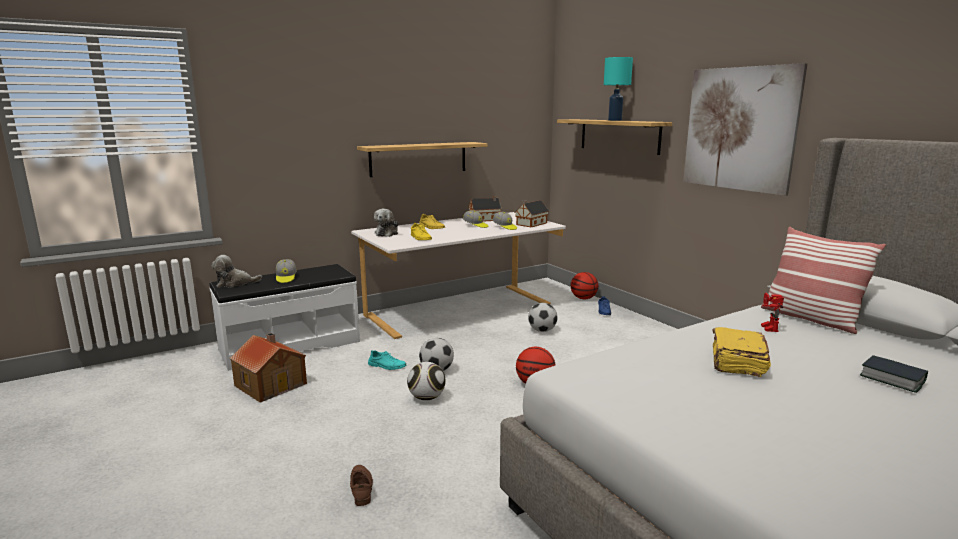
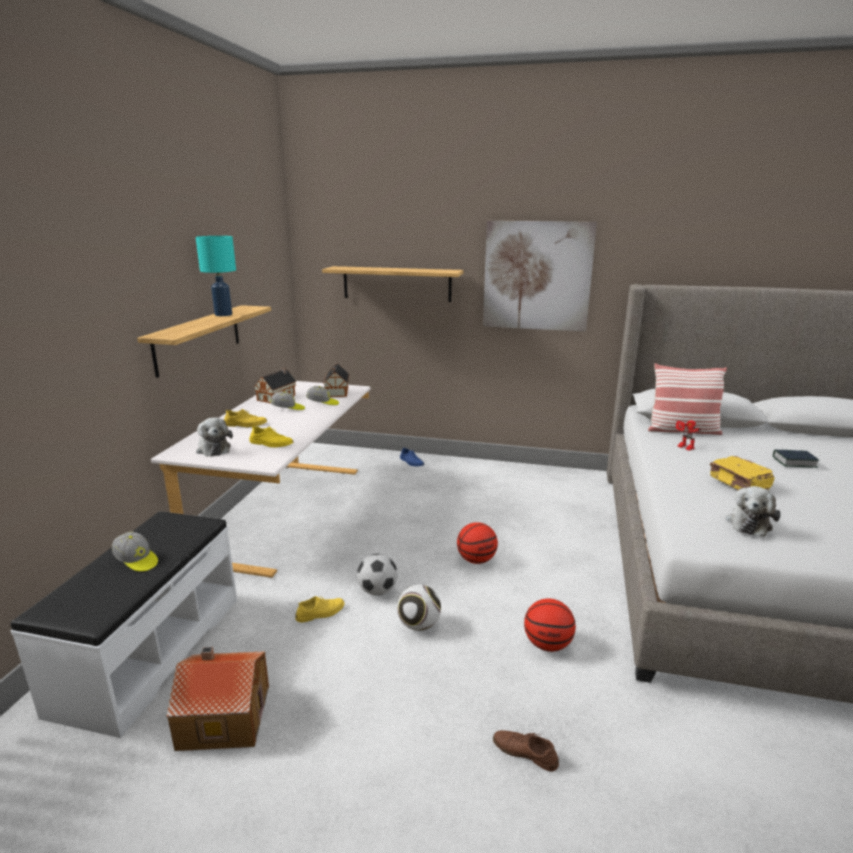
camera: 45 degrees left, 5 degrees up
(235, 283) = (70, 604): plush toy -> plush toy (749, 523)
(387, 366) = (320, 613): turquoise shoe -> yellow shoe
(542, 330) = (396, 503): football -> none
(583, 298) = (375, 454): basketball -> basketball (547, 644)
(615, 120) = (398, 269): turquoise table lamp -> turquoise table lamp (223, 314)

